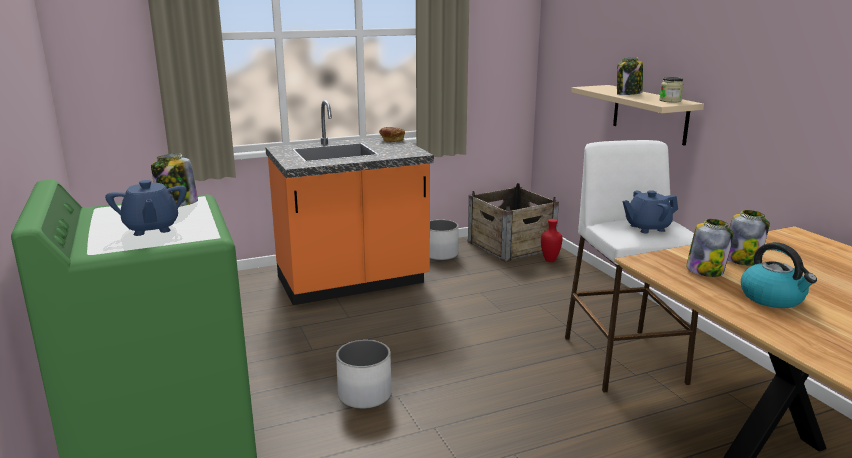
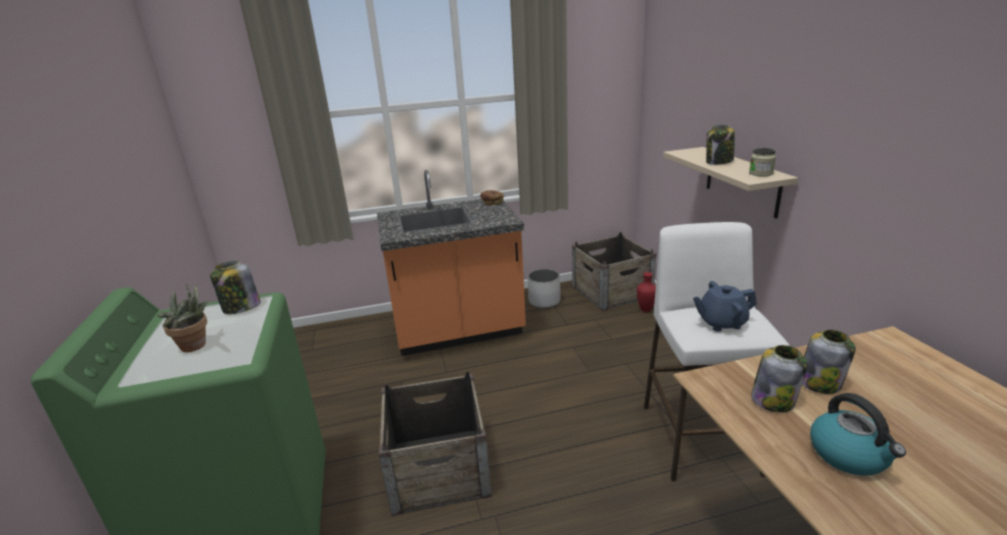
camera: 10 degrees right, 5 degrees up
(151, 228) = (197, 346): blue teapot -> potted plant
(365, 395) = (439, 468): white planter -> crate

